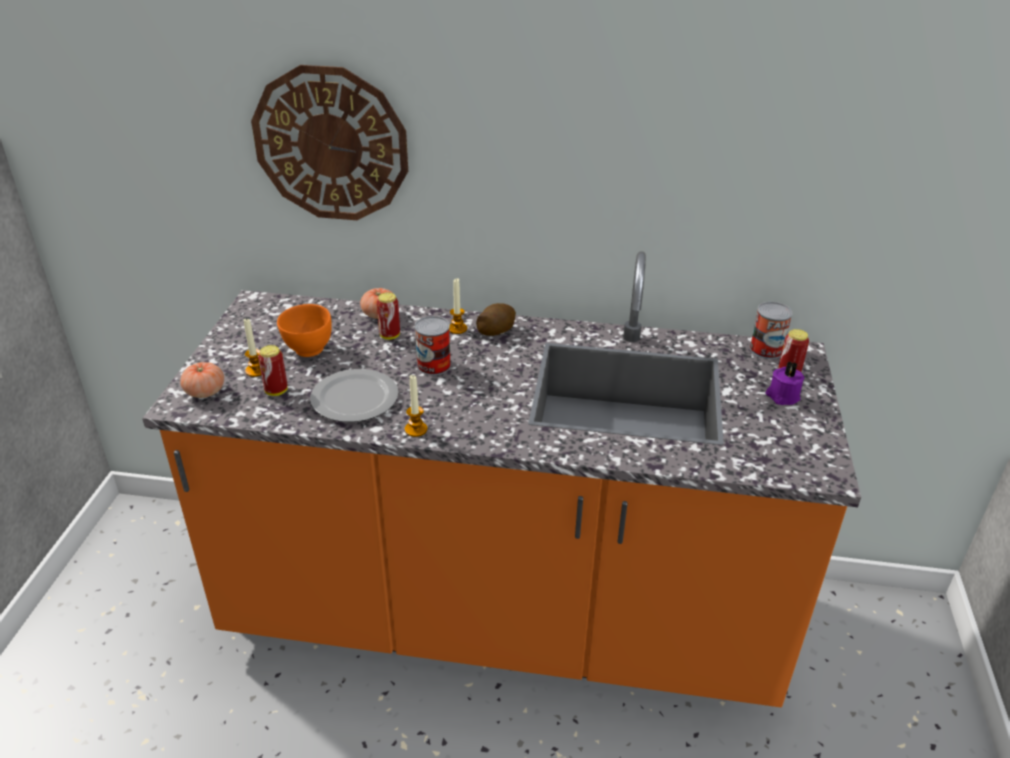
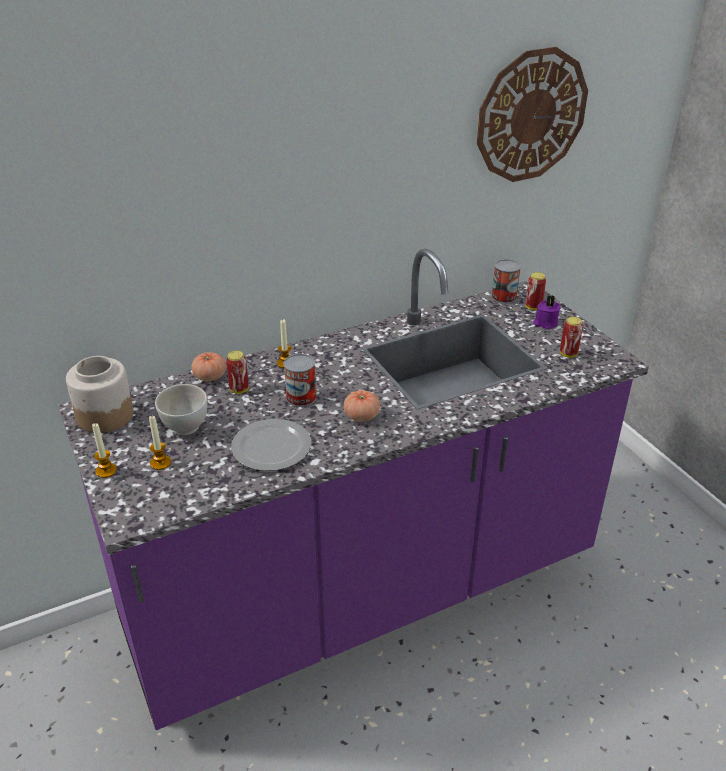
camera: 35 degrees left, 0 degrees up
(205, 392) = (136, 499): tomato -> tomato (361, 416)
(262, 313) = (104, 415): none -> jar
(276, 391) = (199, 470): can -> can (568, 354)
(308, 350) = (185, 428): orange bowl -> white bowl
(331, 144) = (136, 235): wall clock -> wall clock (531, 116)
(416, 429) = (345, 448): candle -> candle (106, 471)
(496, 330) = (316, 353): potato -> none
(501, 619) = (362, 595): orange counter -> purple counter

